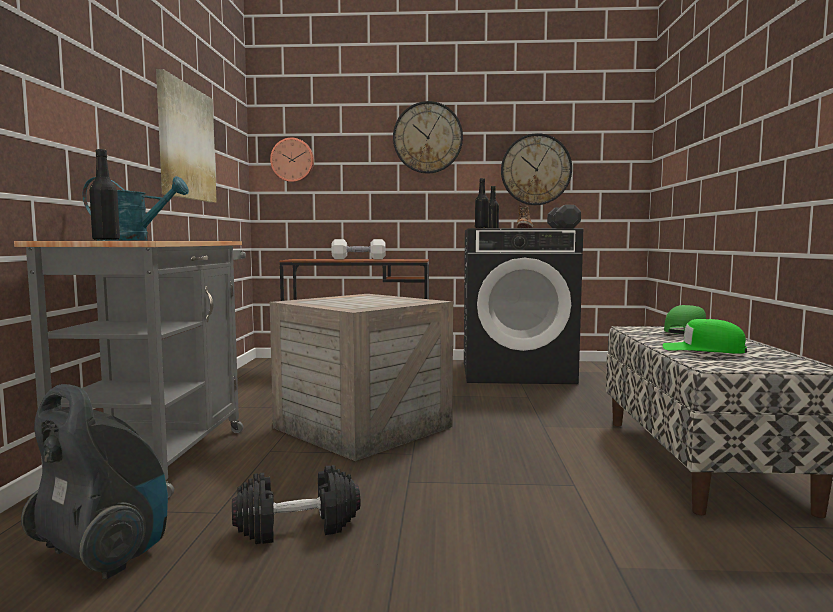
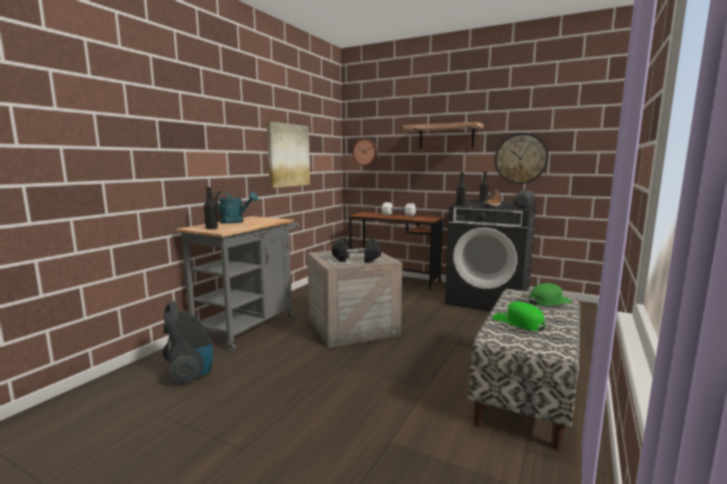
camera: 25 degrees right, 5 degrees up
(297, 526) = (269, 378): black dumbbell -> black dumbbell (356, 259)
(427, 137) = (446, 137): wall clock -> shelf

